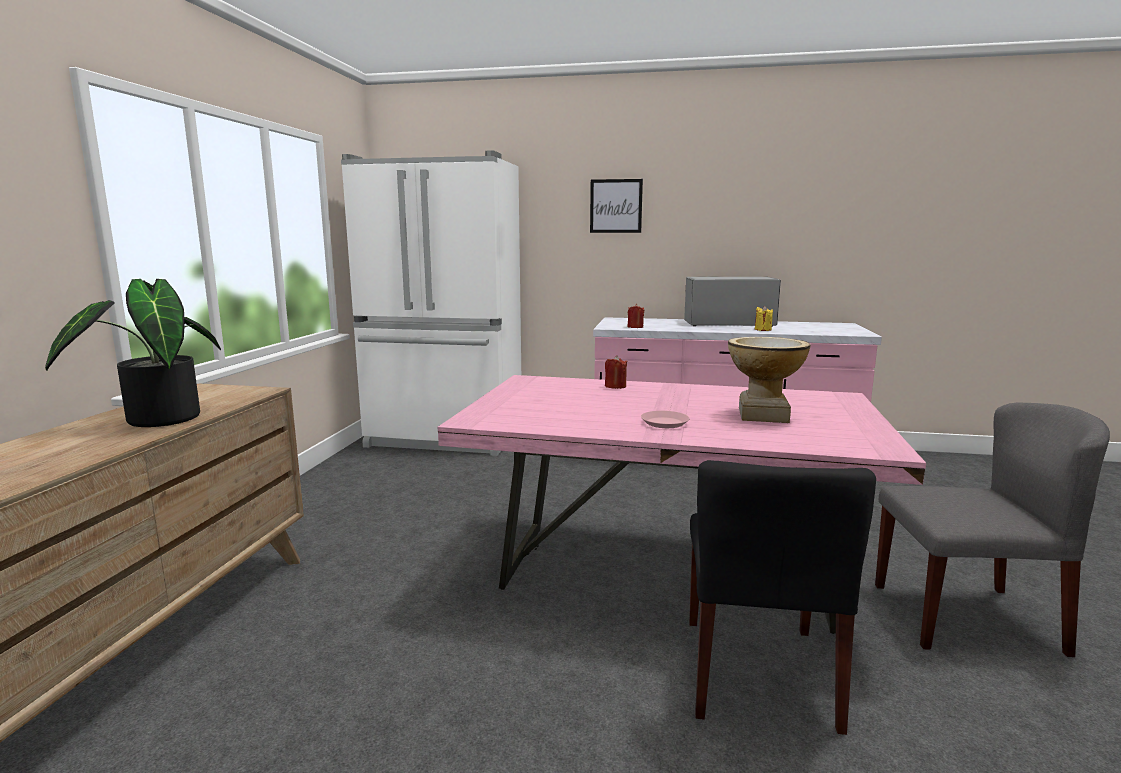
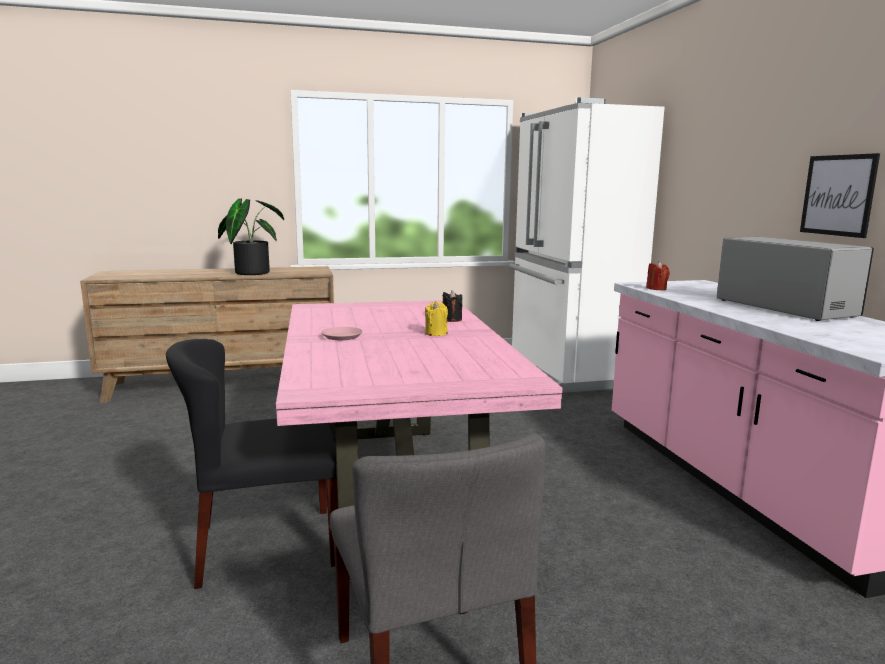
camera: 65 degrees right, 0 degrees up
(615, 386) = (451, 319): red candle -> black candle
(616, 206) = (734, 144): picture -> picture (838, 195)
(762, 415) = (397, 357): vase -> none
(763, 329) = (769, 318): yellow candle -> yellow candle (436, 333)

